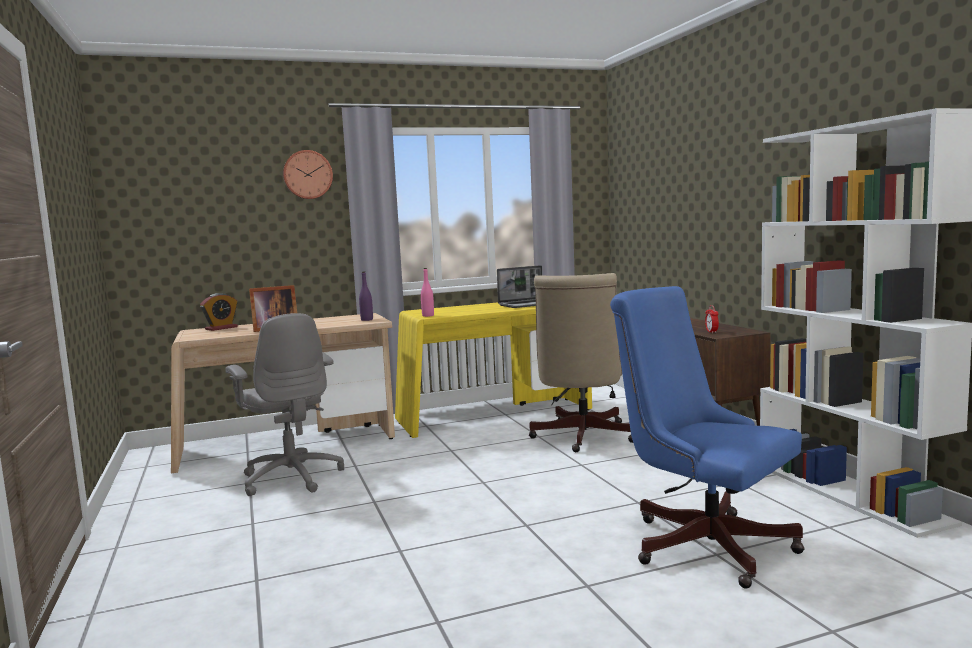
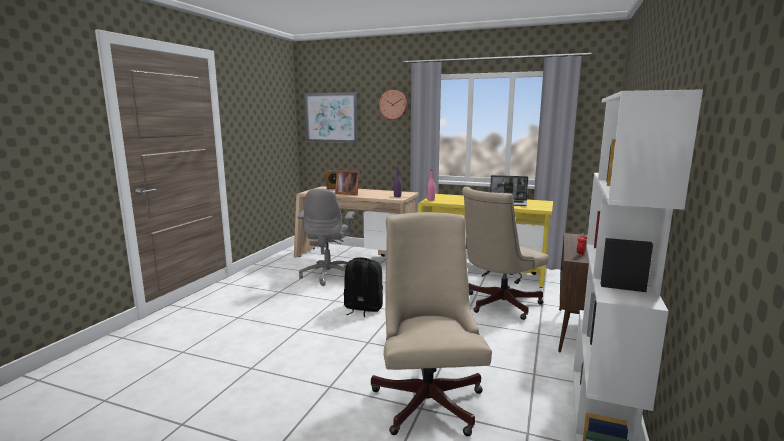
camera: 40 degrees right, 5 degrees up
(182, 201) = (331, 117): none -> picture
(437, 495) = (362, 308): none -> black backpack
(701, 542) = (428, 397): blue office chair -> beige office chair

